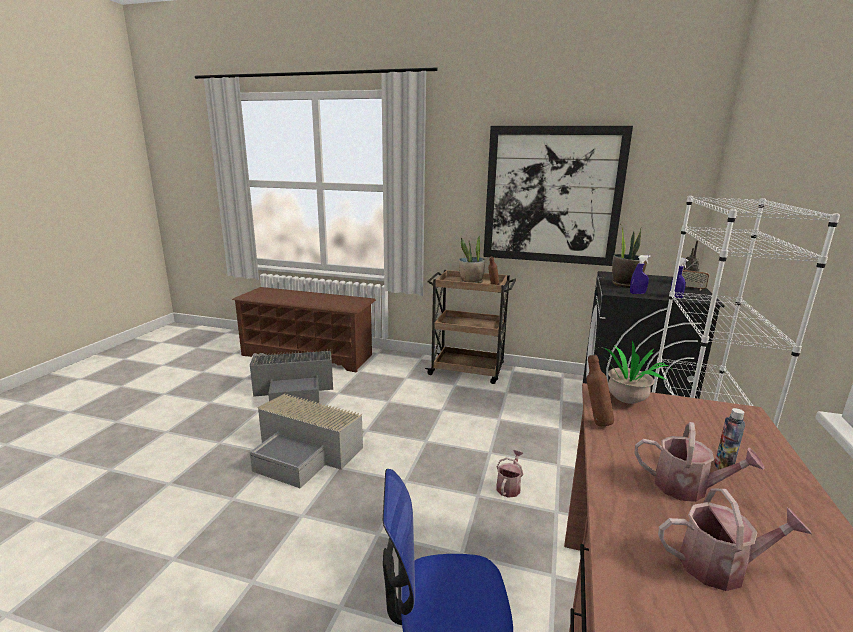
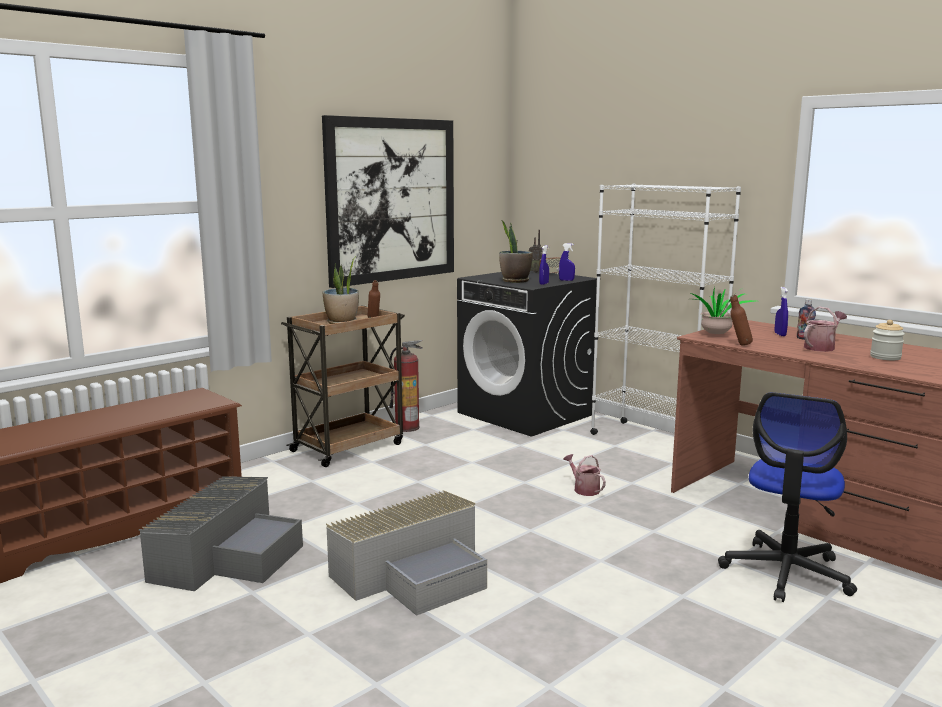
camera: 60 degrees left, 5 degrees down
(526, 377) = (407, 427): none -> fire extinguisher
(713, 444) = (780, 334): none -> blue spray bottle
(721, 566) = (885, 357): watering can -> jar

